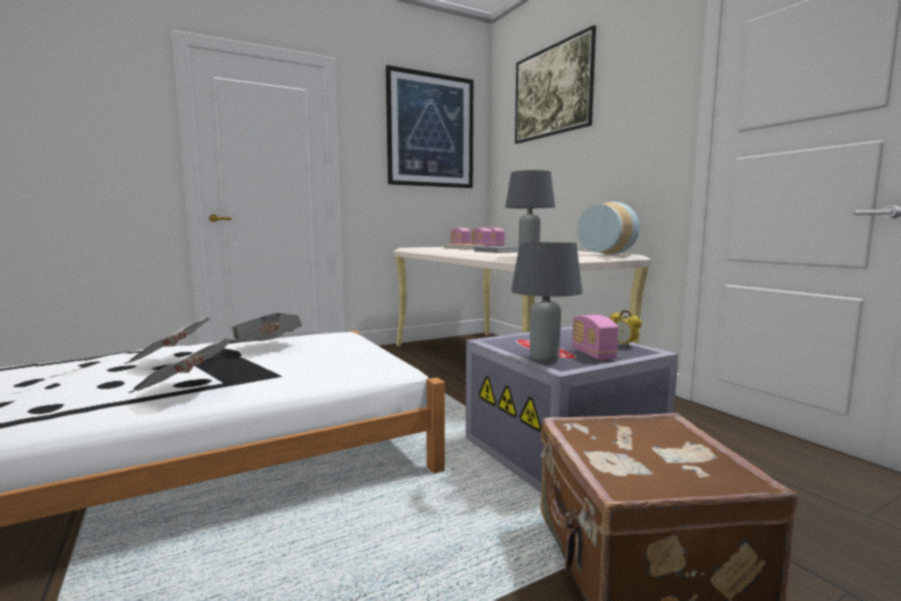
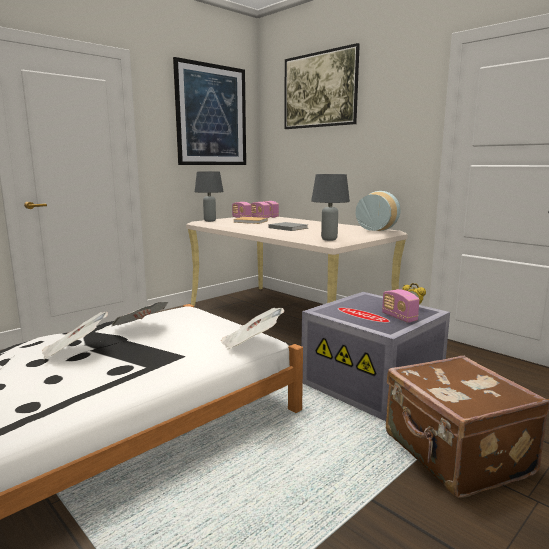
camera: 15 degrees left, 5 degrees up
(184, 390) = (123, 377): newspaper -> newspaper (251, 344)
(544, 360) = (372, 325): grey table lamp -> grey table lamp (210, 221)

